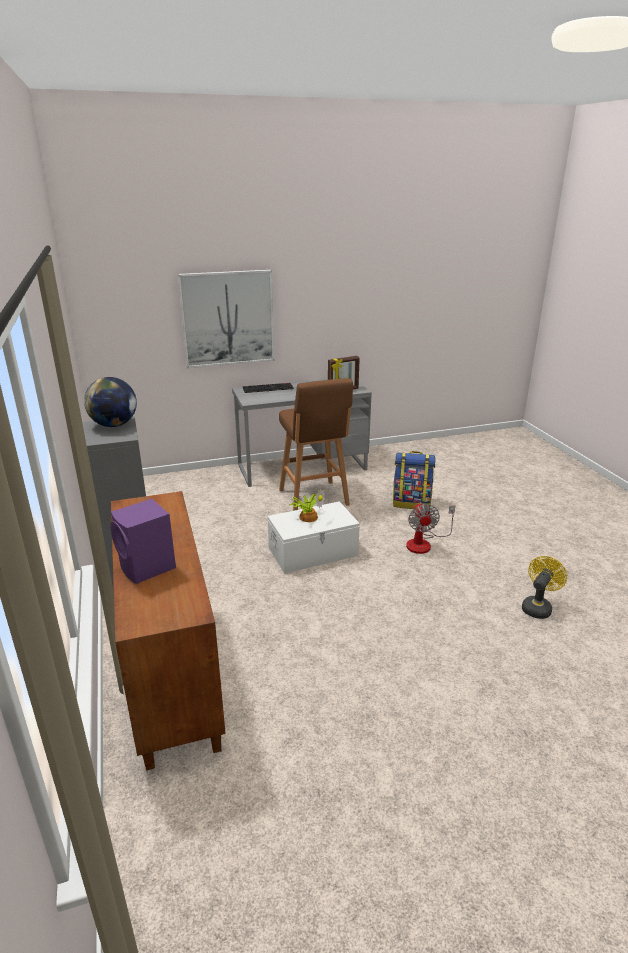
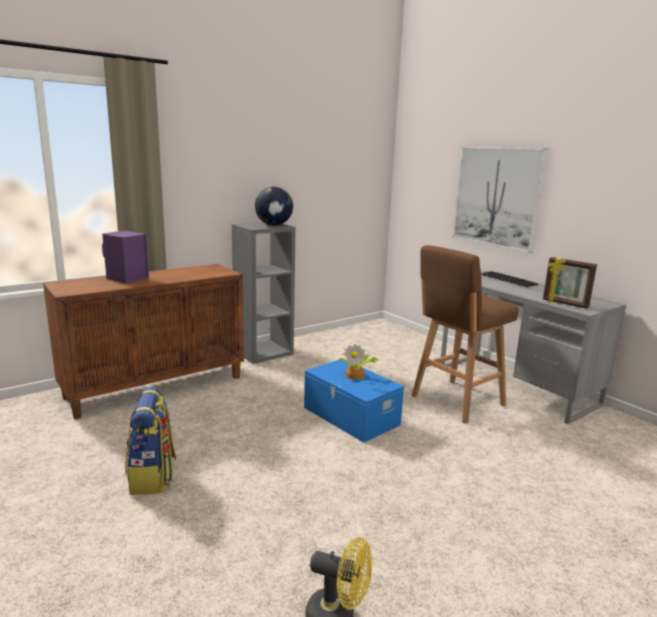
camera: 70 degrees right, 10 degrees down
(313, 552) = (350, 416): white storage box -> blue storage box
(411, 503) = (523, 467): backpack -> backpack (153, 477)
(424, 543) = (429, 487): fan -> none

